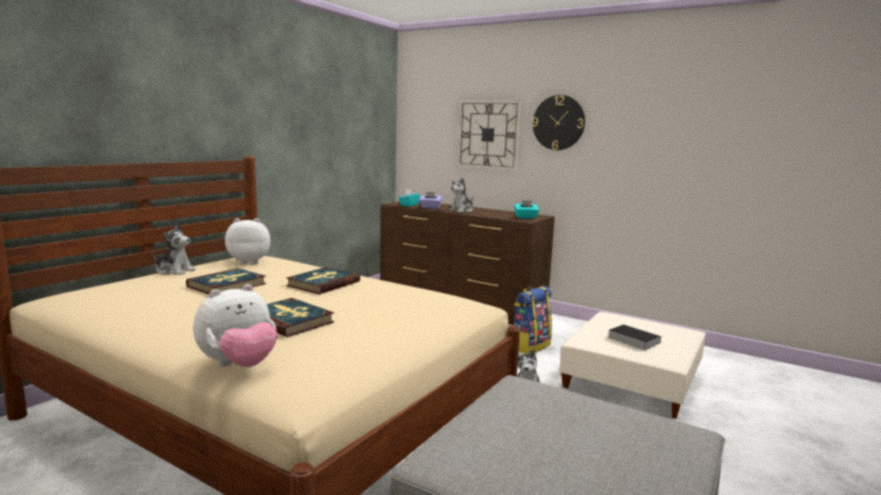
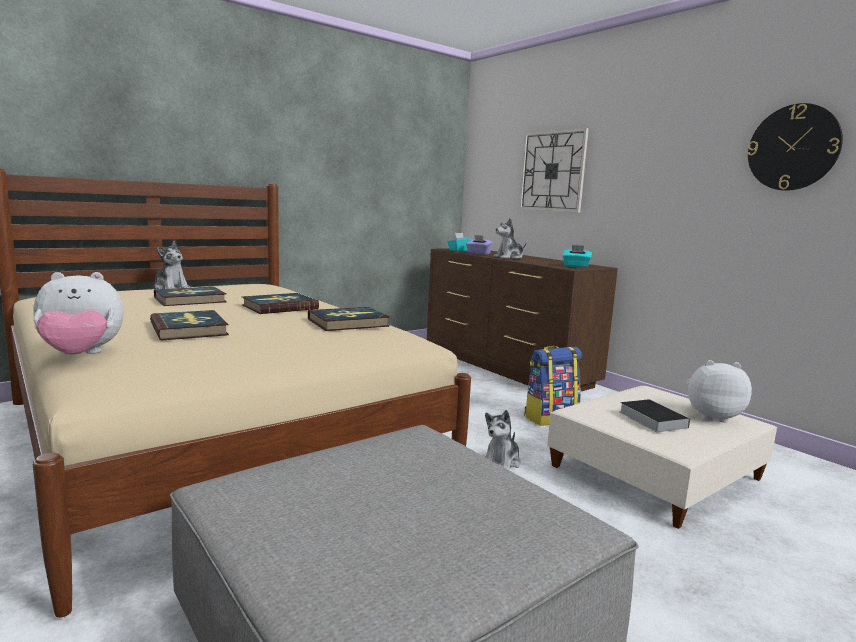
camera: 20 degrees right, 0 degrees up
(249, 261) = (247, 286): plush toy -> plush toy (711, 416)
(406, 294) = (348, 323): none -> book
(558, 122) = (629, 152): wall clock -> wall clock (793, 147)

